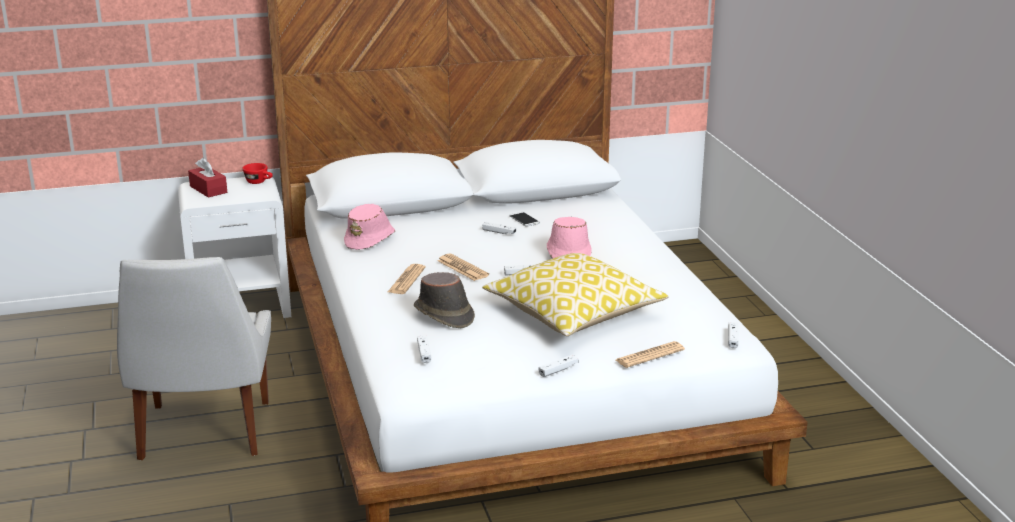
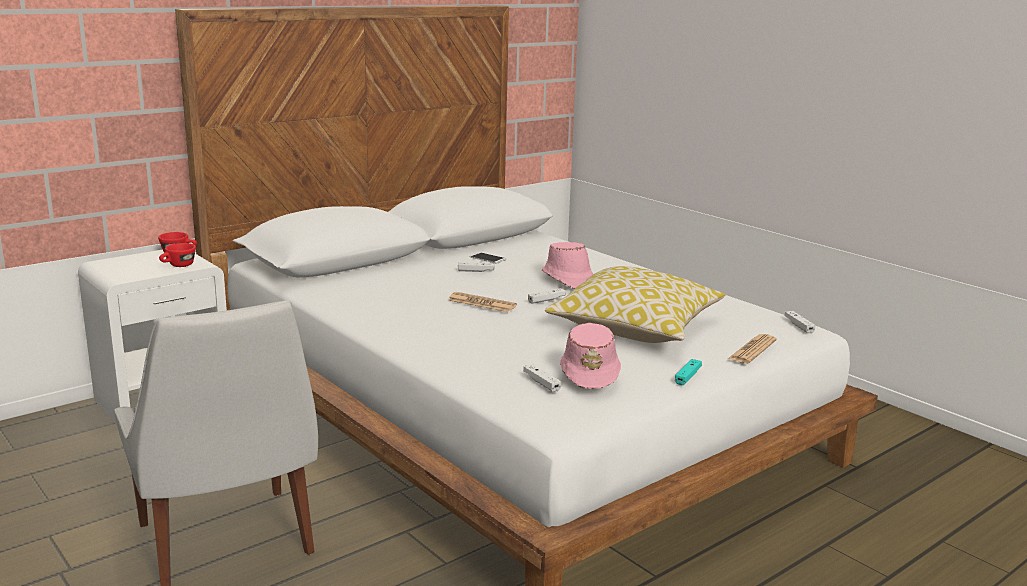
camera: 25 degrees left, 5 degrees down
(208, 189) = (123, 265): red tissue box -> none
(247, 196) = (178, 266): none -> red cup
(370, 240) = (352, 292): pink hat -> pink hat (590, 373)
(406, 280) = (435, 321): newspaper -> none
(444, 315) = (518, 345): brown hat -> none
(558, 370) = (687, 377): white game controller -> turquoise game controller

